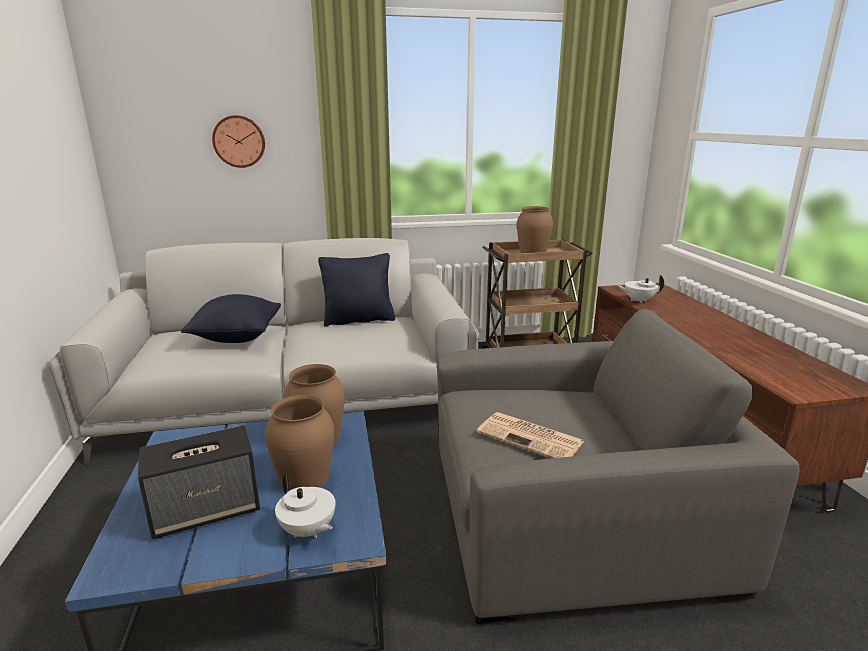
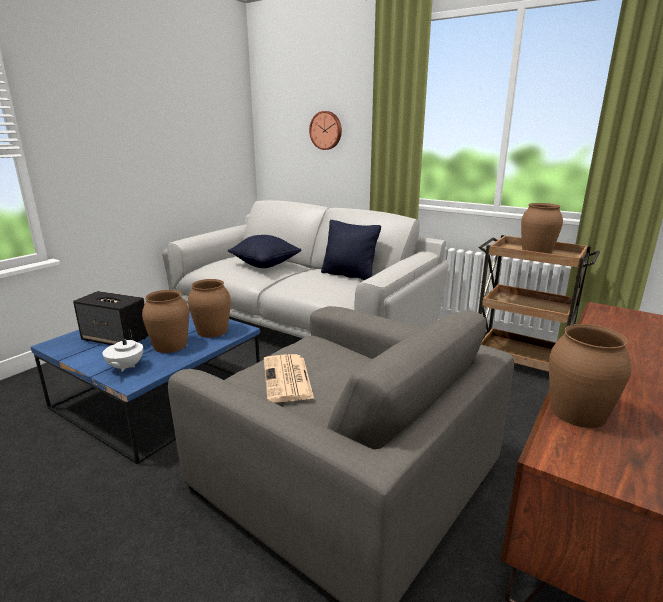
camera: 45 degrees right, 0 degrees up
(638, 300) = (599, 324): white teapot -> none
(748, 362) = (577, 412): none -> brown vase

